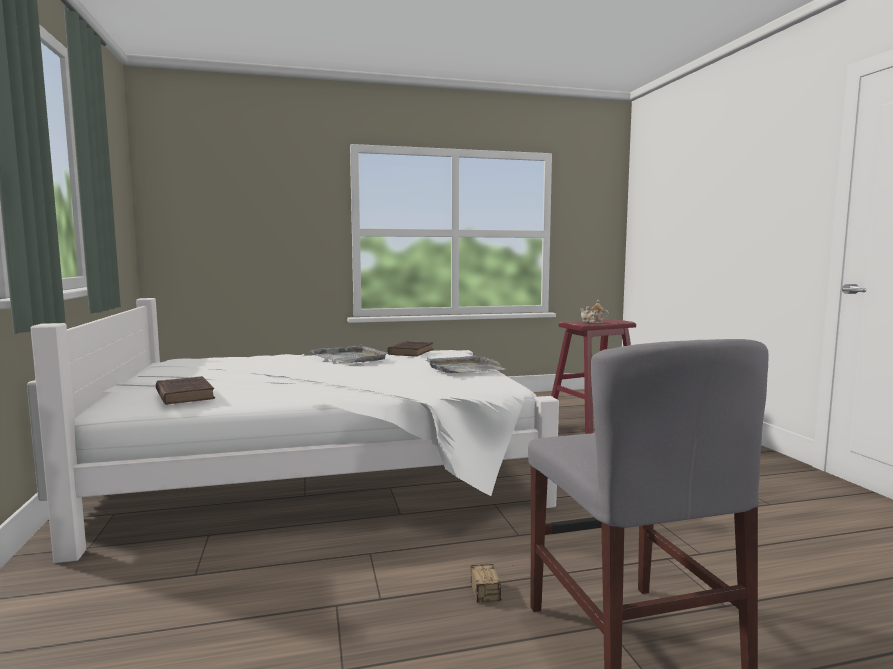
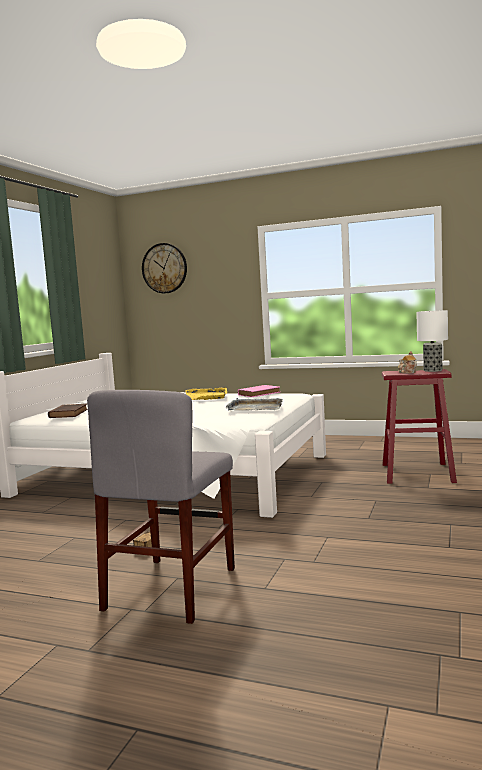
camera: 35 degrees right, 0 degrees up
(208, 182) = (164, 268): none -> wall clock
(350, 358) = (206, 396): grey tray -> yellow tray
(411, 352) = (260, 393): brown book -> pink book
(610, 320) = (432, 370): none -> table lamp

